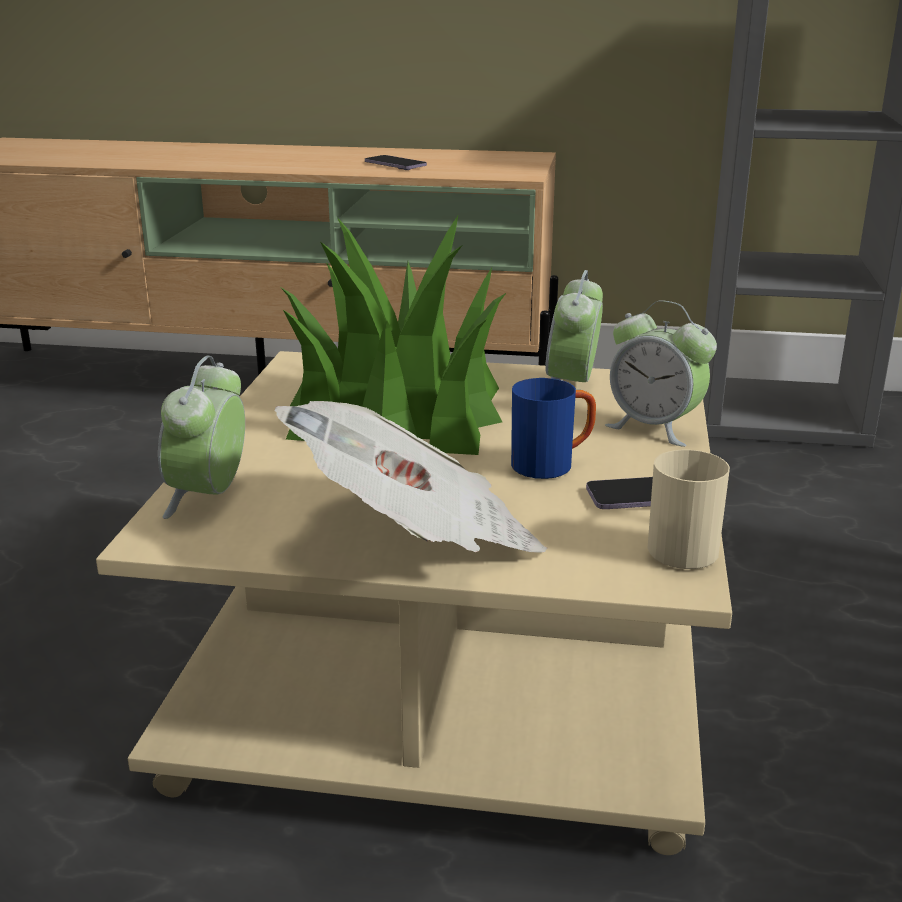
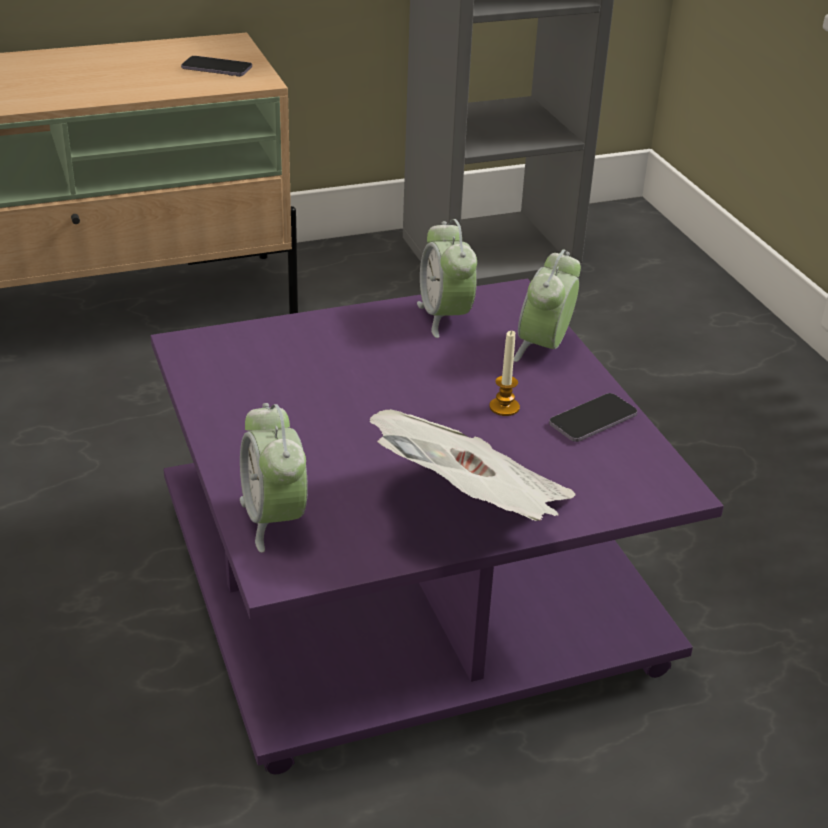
camera: 30 degrees left, 10 degrees up
(395, 165) = (112, 80): phone -> phone (217, 68)
(397, 413) = (334, 384): potted plant -> none
(455, 672) = (413, 587): beige coffee table -> purple coffee table
(552, 465) = (504, 407): blue mug -> candle
(654, 428) = (544, 348): alarm clock -> alarm clock turned 105 degrees clockwise
(686, 545) = (655, 458): beige mug -> none

